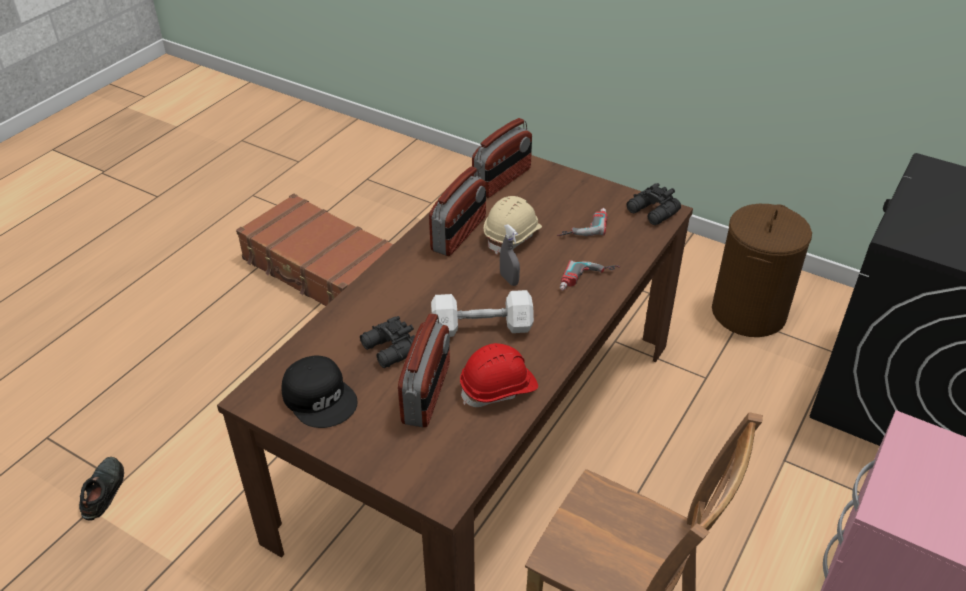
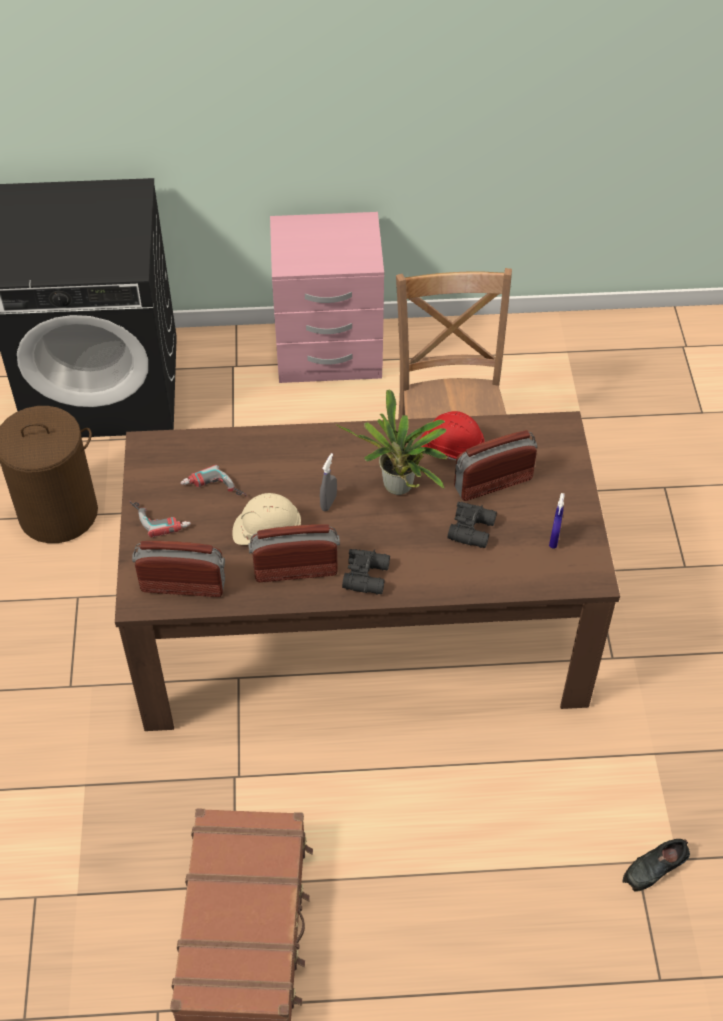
camera: 125 degrees left, 10 degrees up
(320, 397) = (554, 539): black cap -> blue spray bottle
(482, 327) = (399, 489): white dumbbell -> potted plant
(588, 281) = (288, 453): power drill -> power drill (160, 516)
(652, 212) = (155, 454): black binoculars -> black binoculars (367, 575)

